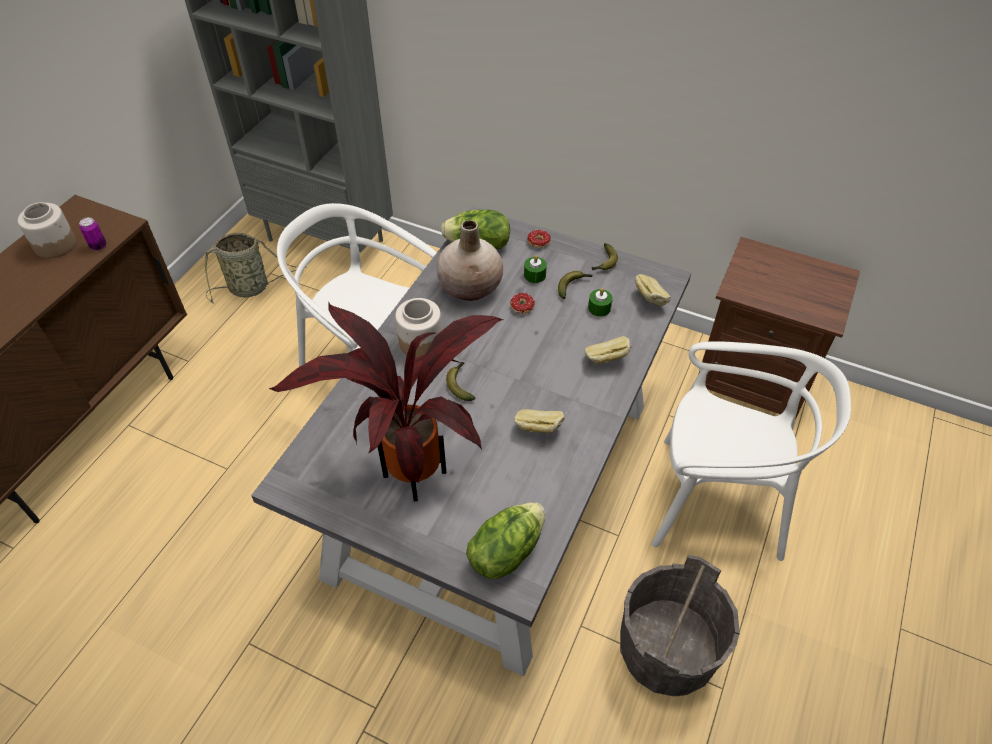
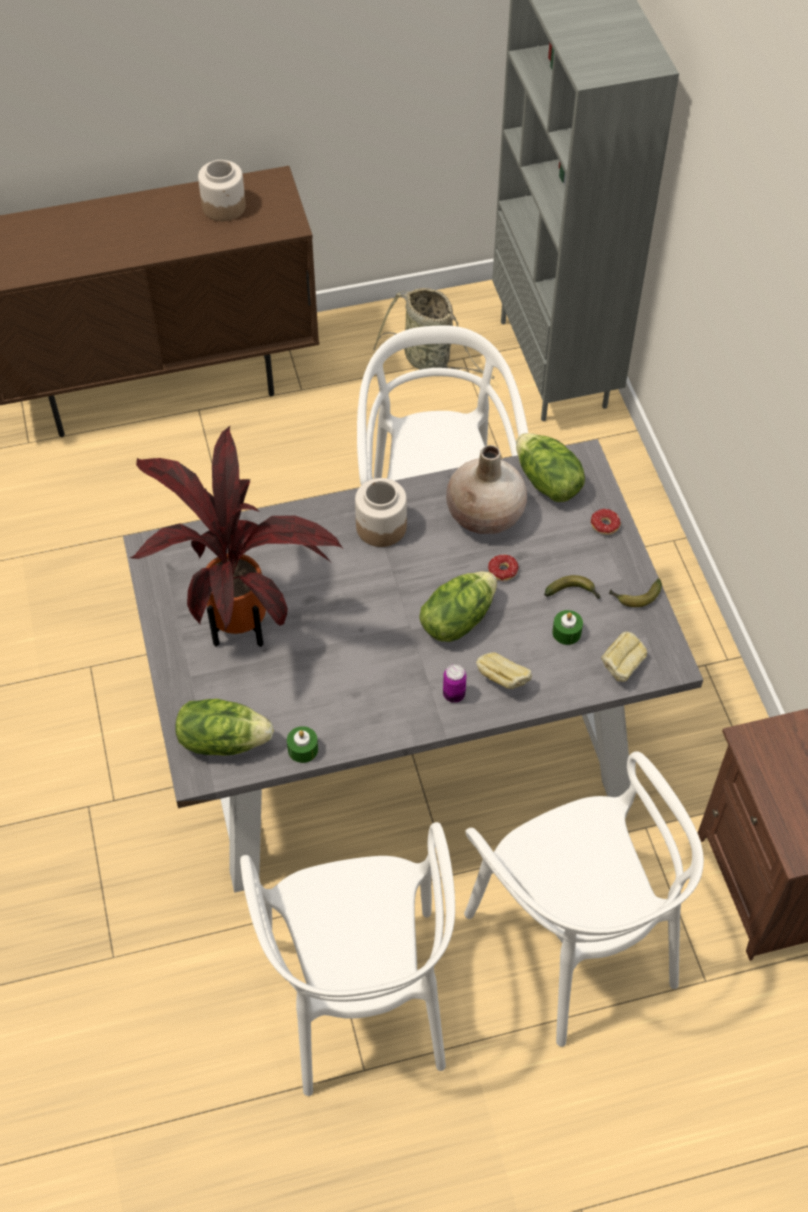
camera: 50 degrees right, 5 degrees up
(98, 246) = (251, 232): can -> can (454, 694)
(460, 384) = (363, 590): banana -> none
(534, 275) = (555, 553): green candle -> green candle (303, 749)
(536, 352) = (457, 619): none -> lettuce
(538, 430) = (367, 682): bread -> none
(666, 652) = (359, 997): grey bucket -> white chair

